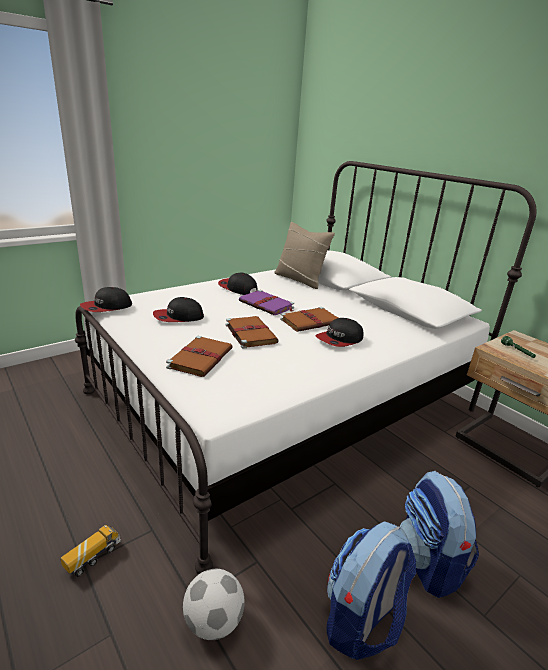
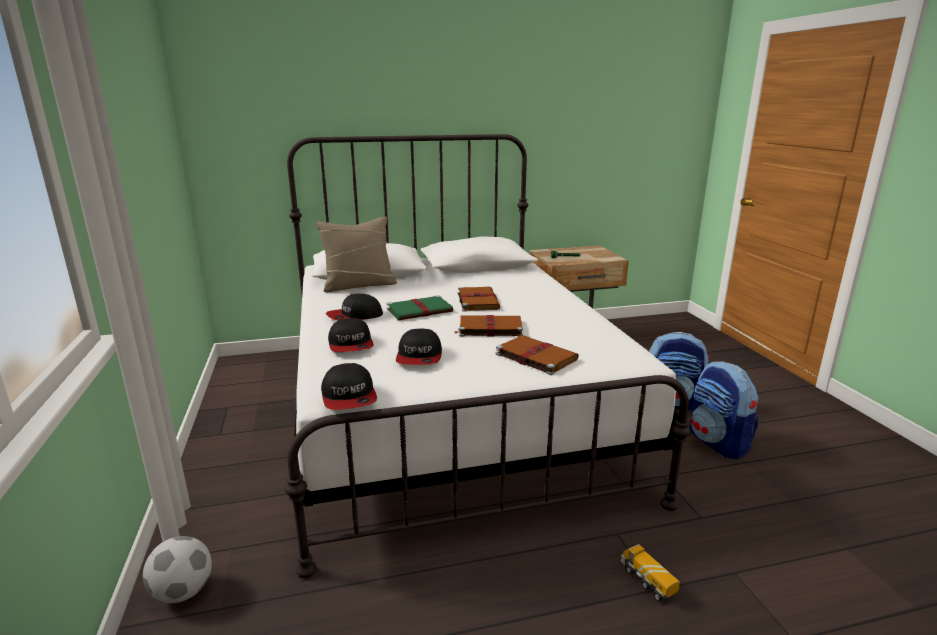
camera: 65 degrees left, 5 degrees down
(213, 621) = (720, 510): football -> football (183, 592)
(267, 305) = (421, 310): purple book -> green book
(339, 339) = (524, 298): cap -> cap (351, 345)

